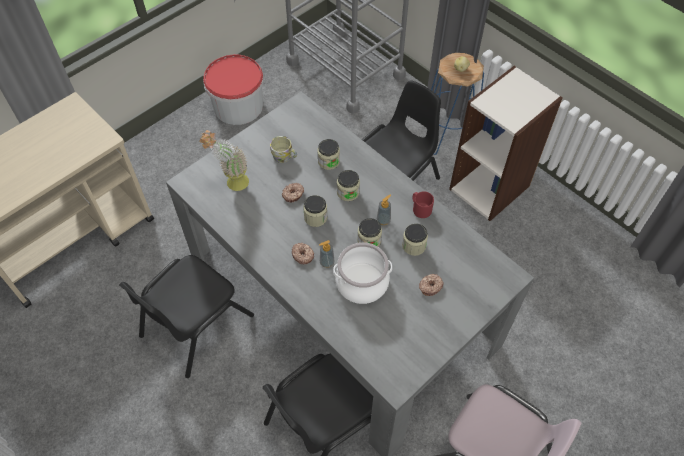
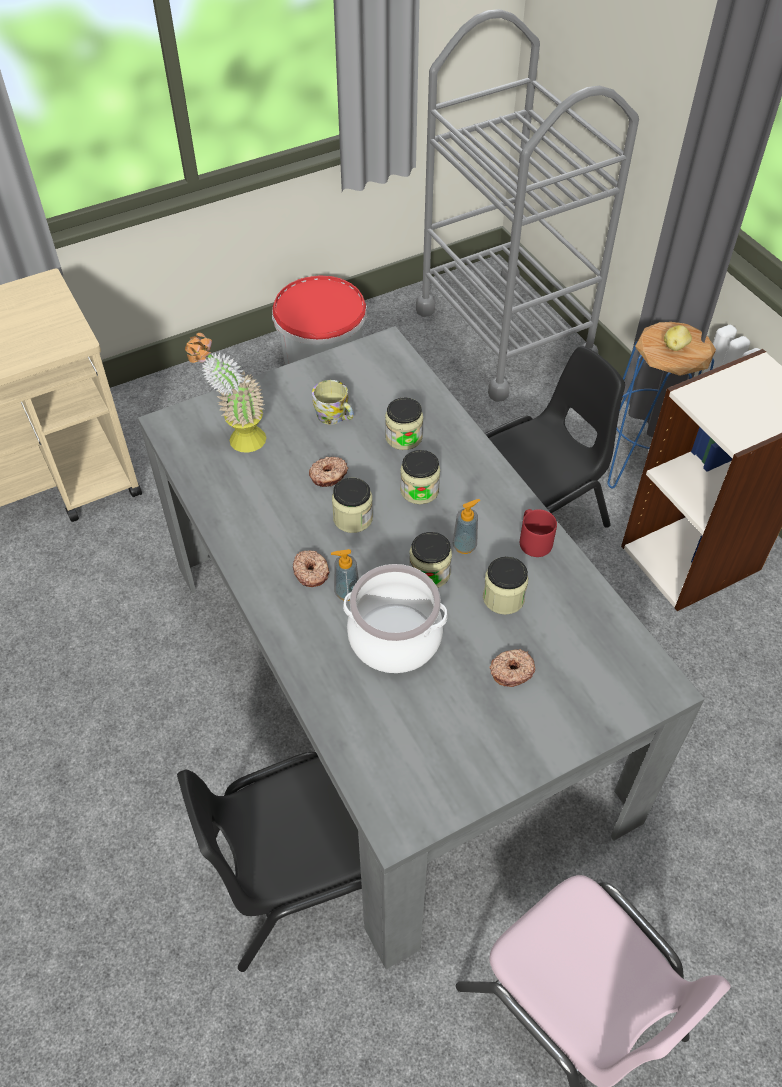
camera: 15 degrees right, 5 degrees down
(195, 325) = (149, 666): black chair -> none

